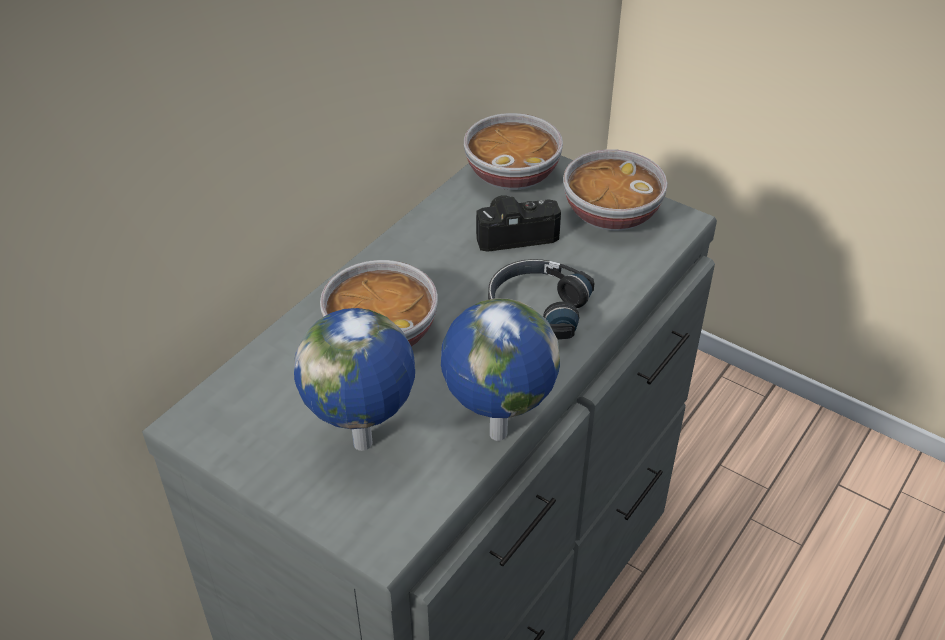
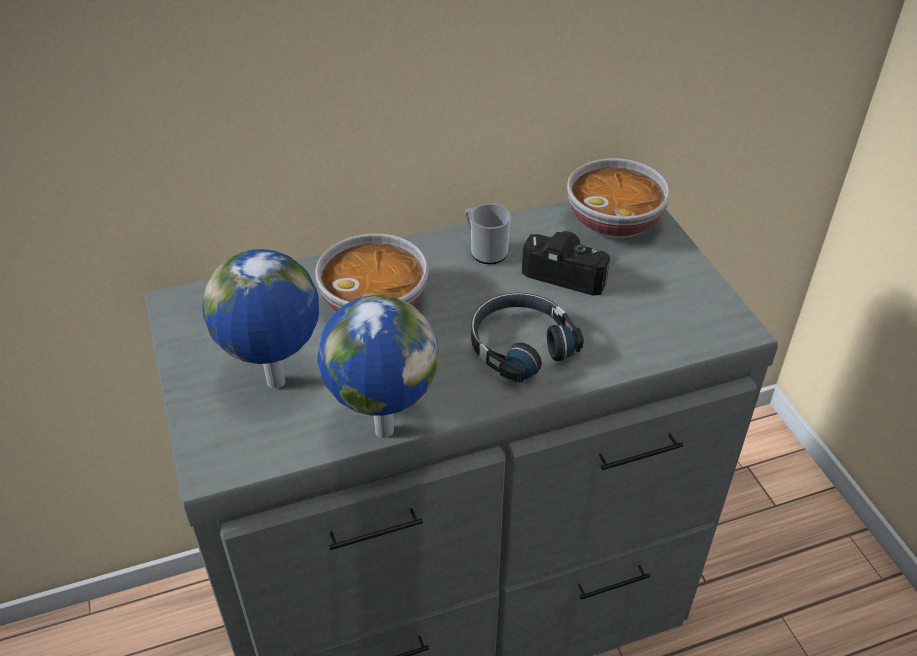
camera: 35 degrees right, 0 degrees up
(431, 245) = (485, 251): none -> mug
(610, 214) = (671, 294): bowl -> none

